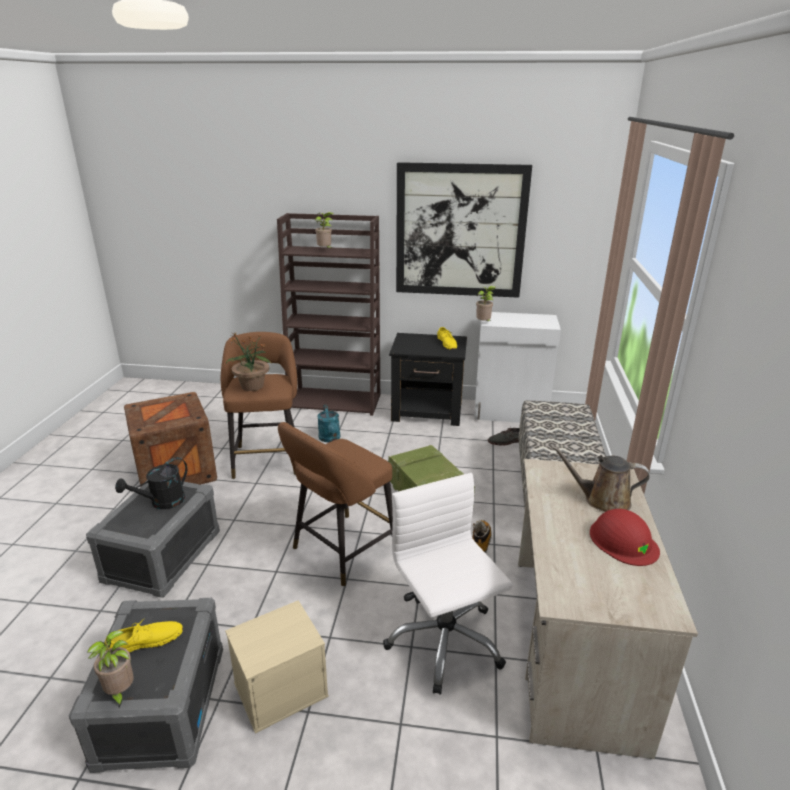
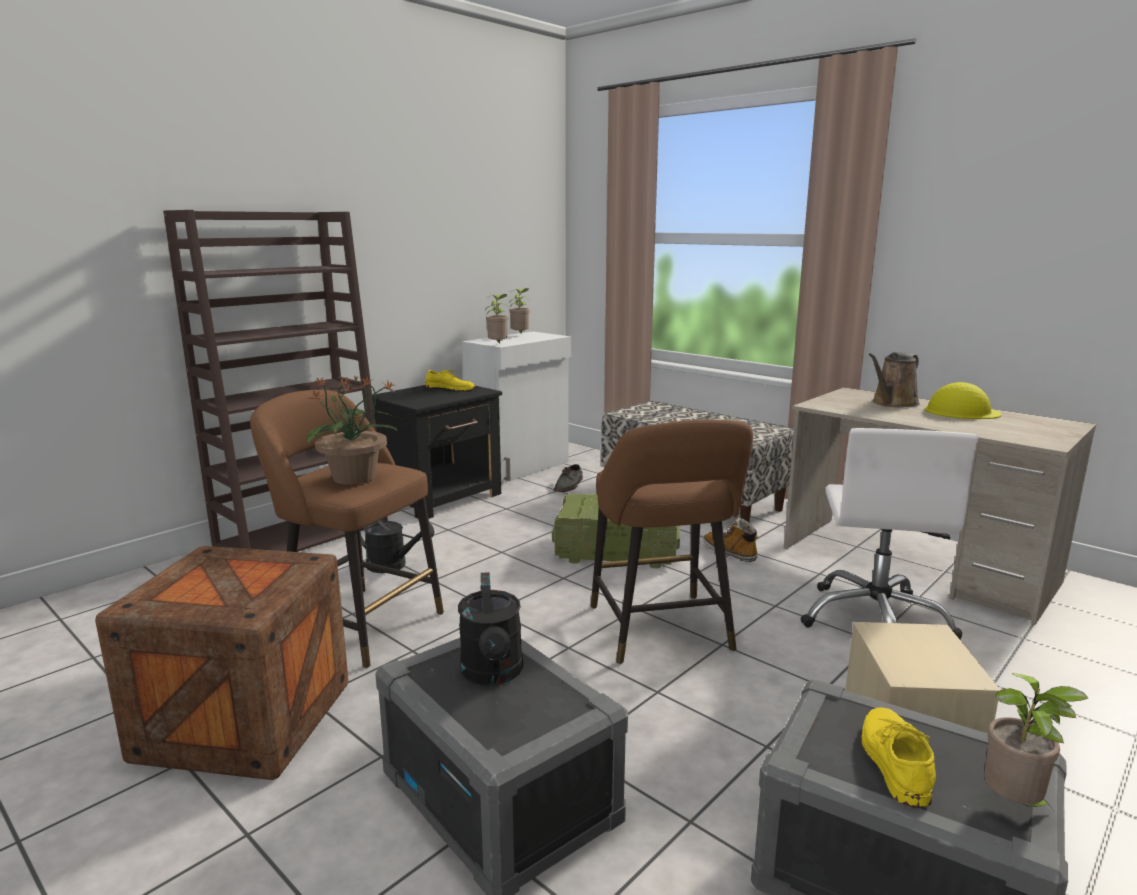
camera: 55 degrees left, 10 degrees down
(325, 250) = (260, 269): potted plant -> potted plant (520, 336)
(330, 439) = (393, 566): turquoise watering can -> black watering can
(444, 641) = (876, 621): white office chair -> white office chair turned 90 degrees counterclockwise
(460, 231) = (424, 233): picture -> none
(623, 541) = (961, 412): red hard hat -> yellow hard hat

